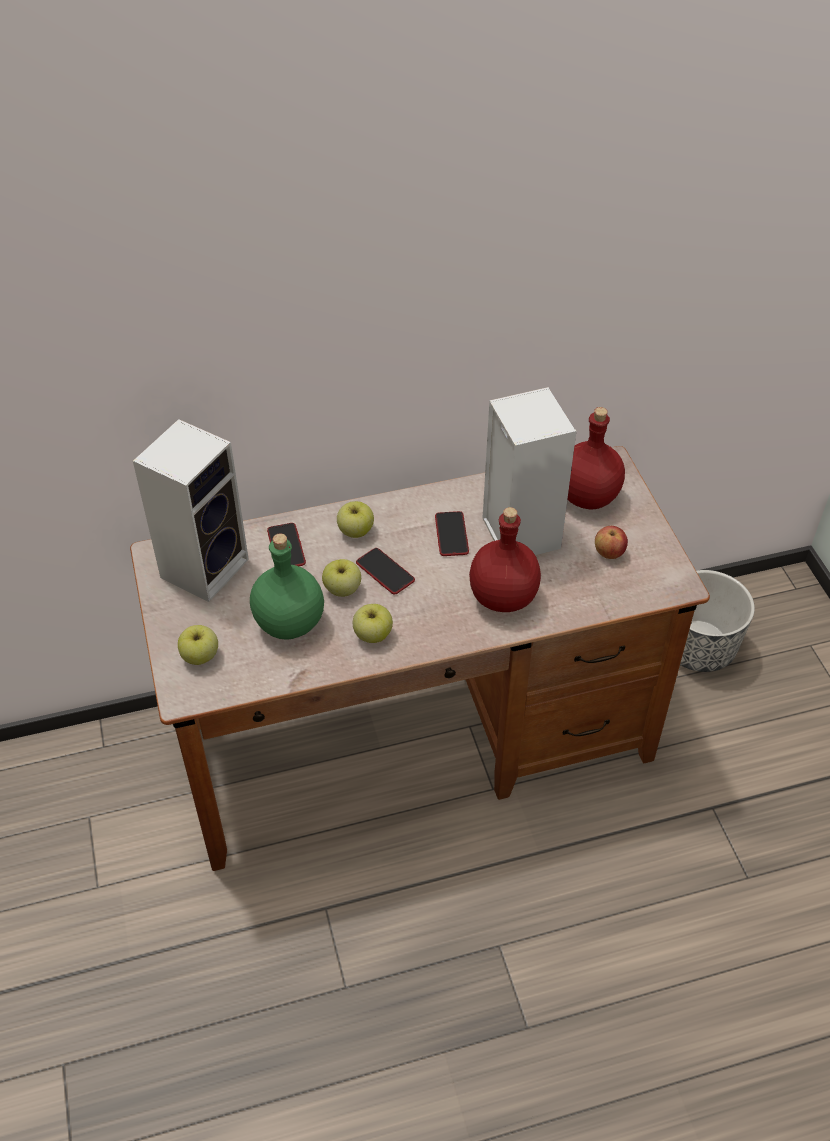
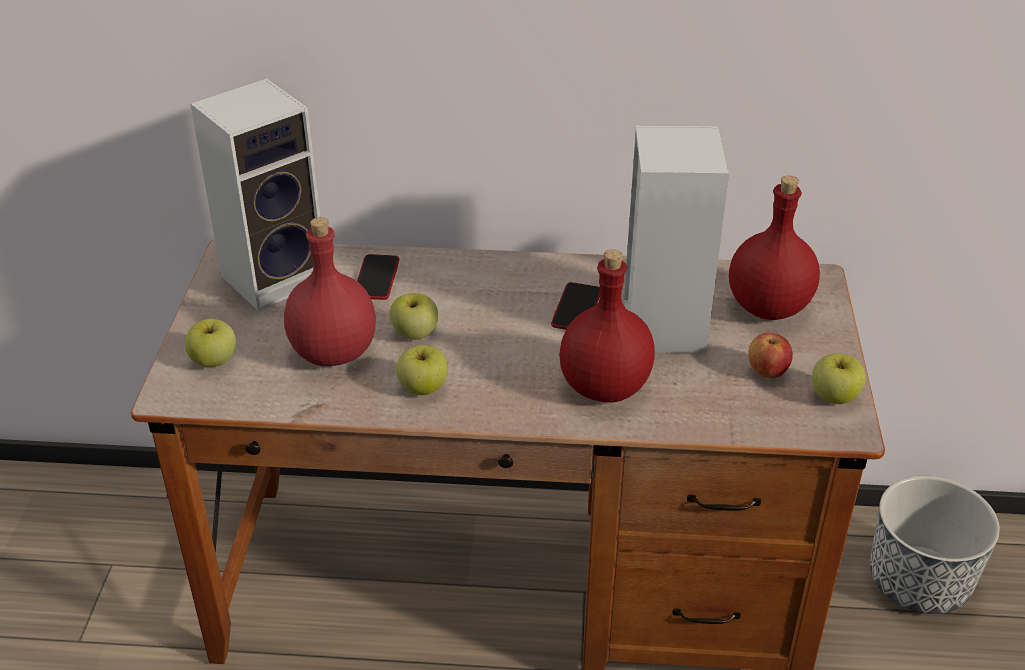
camera: 20 degrees right, 10 degrees down
(290, 623) = (335, 352): green bottle -> red bottle
(355, 531) = (464, 280): apple -> apple (833, 396)
(385, 572) = (475, 328): phone -> none

